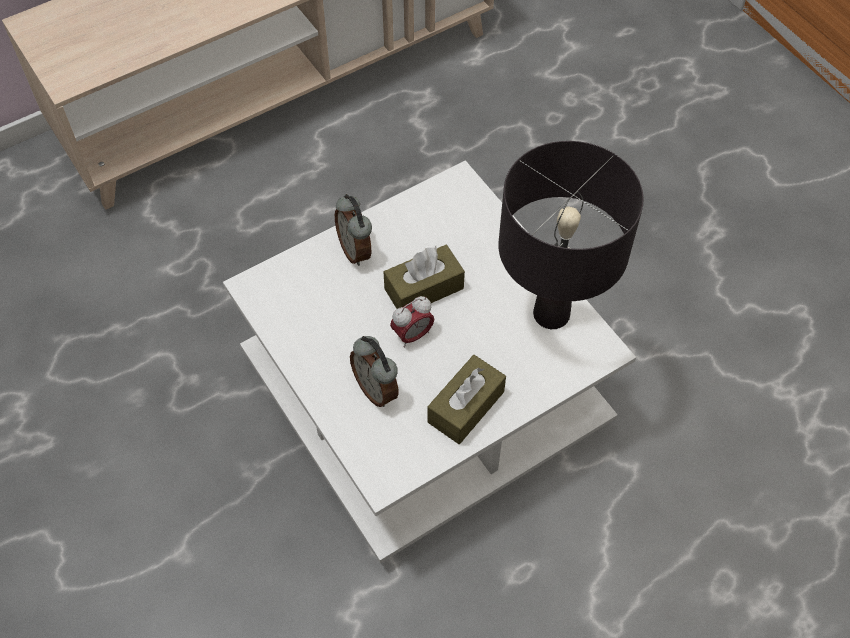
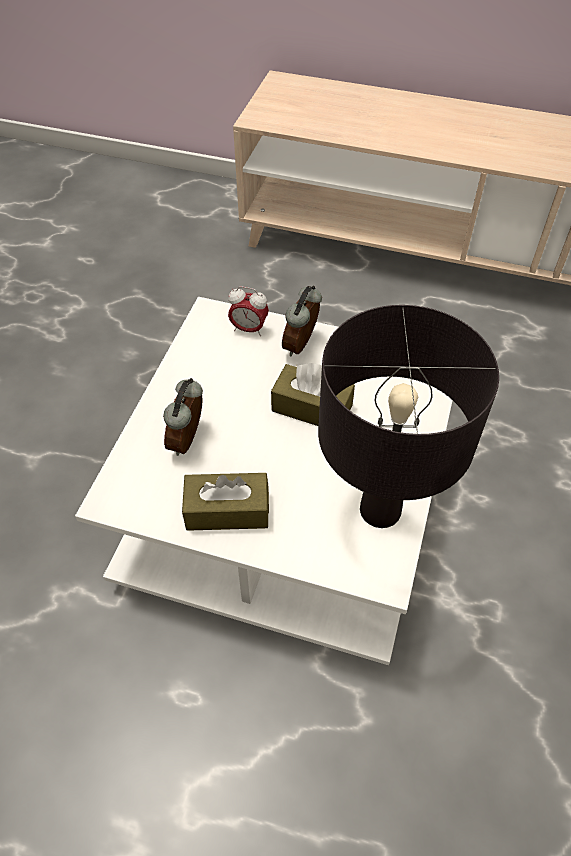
camera: 50 degrees right, 5 degrees down
(412, 335) = (261, 430): alarm clock -> alarm clock (249, 329)

